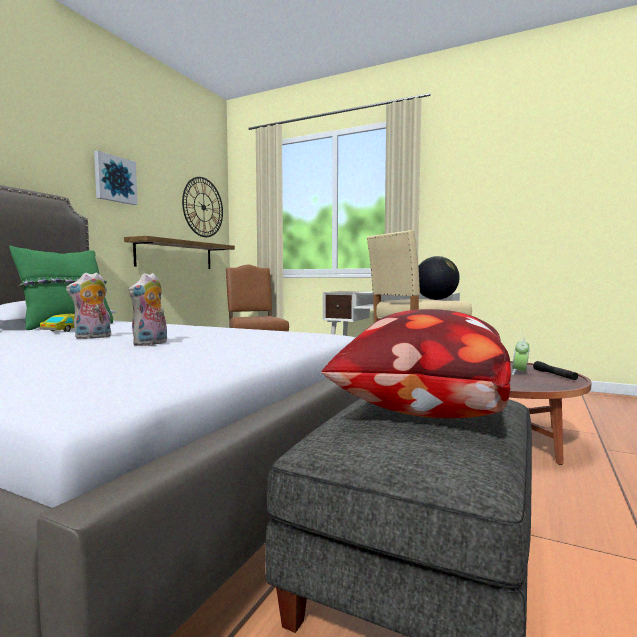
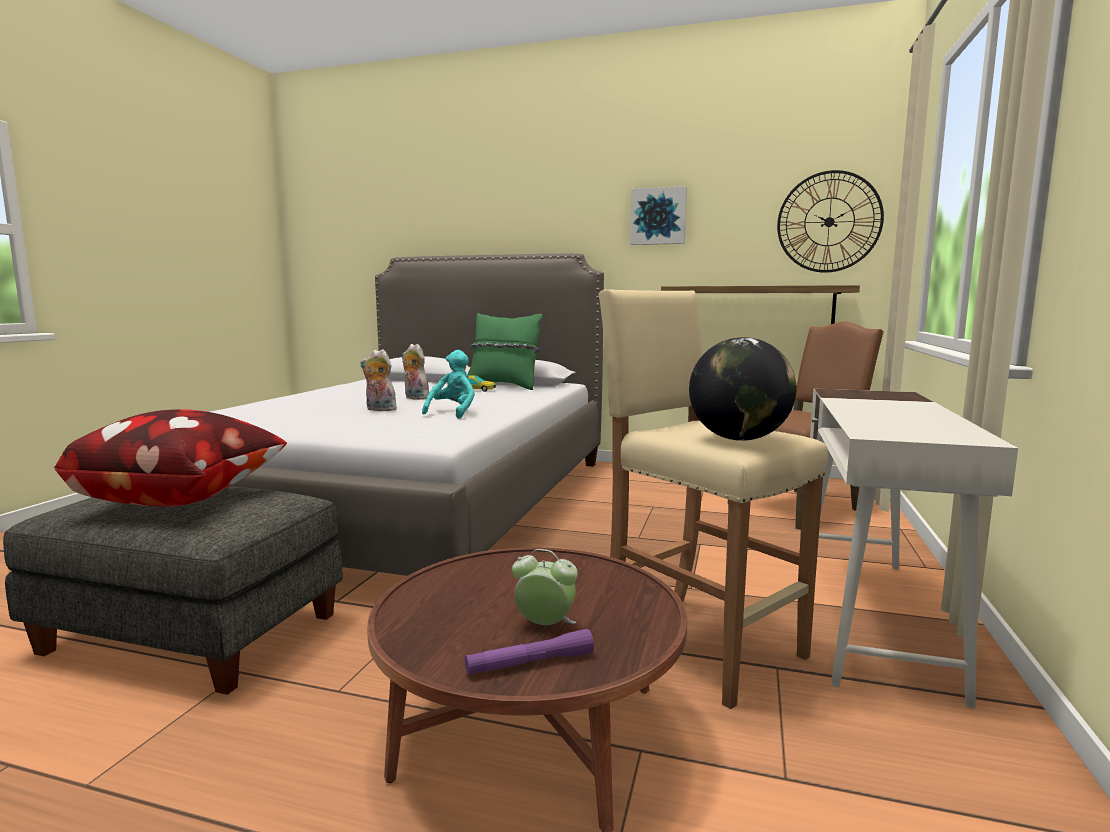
camera: 80 degrees right, 5 degrees up
(211, 332) = (453, 413): none -> turquoise plush toy
(554, 375) = (530, 663): black flashlight -> purple flashlight

